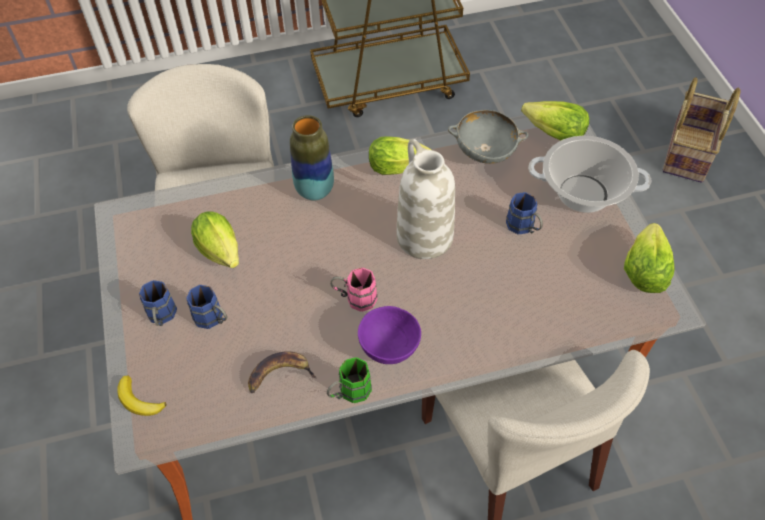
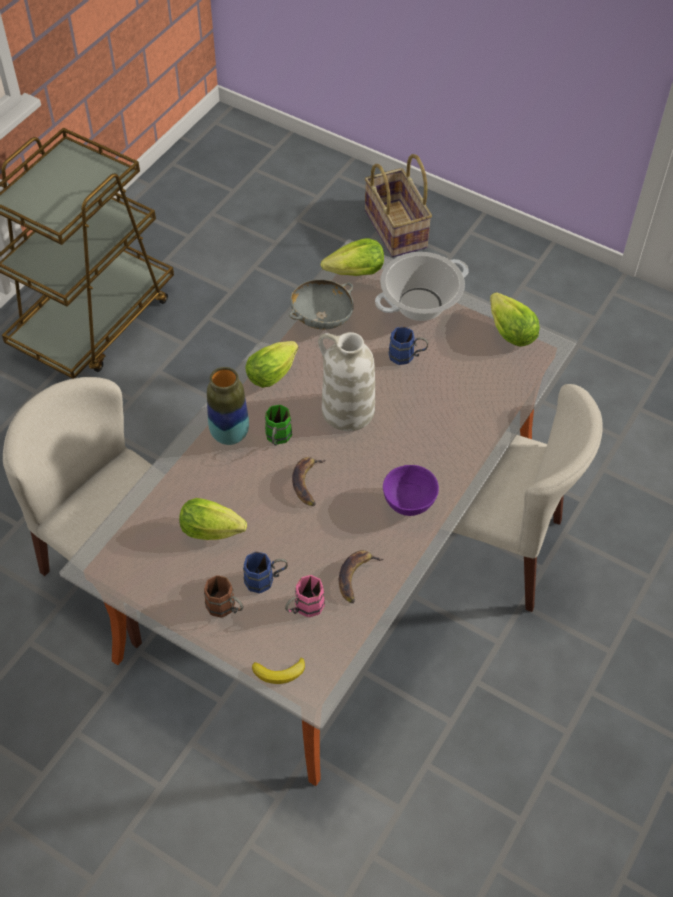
camera: 45 degrees left, 0 degrees up
(162, 317) = (226, 608): blue mug -> brown mug
(329, 269) = (307, 482): none -> banana
(349, 393) = (415, 551): green mug -> green mug (277, 439)
(354, 298) = (348, 488): pink mug -> pink mug (304, 608)

